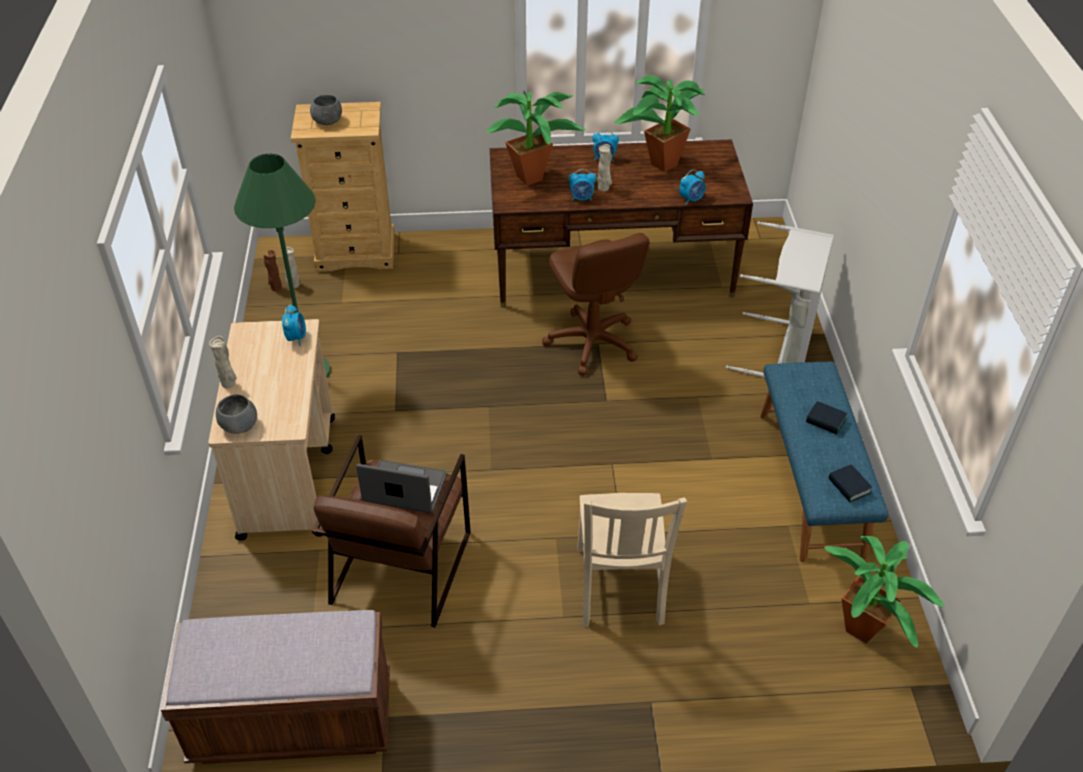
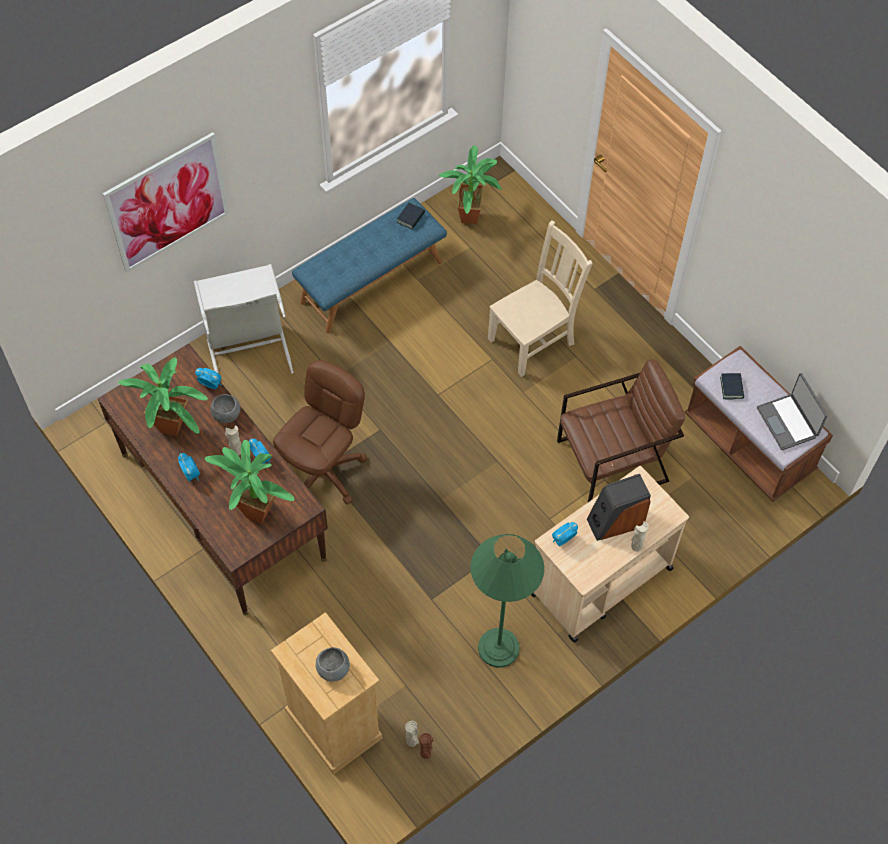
camera: 125 degrees left, 15 degrees up
(239, 425) = (662, 510): grey bowl -> grey bowl (226, 415)
(270, 383) = (615, 522): none -> speaker
(404, 490) = (600, 431): laptop -> laptop (788, 422)
(825, 421) = (361, 249): book -> book (731, 388)
(870, 108) = (167, 202): none -> picture

